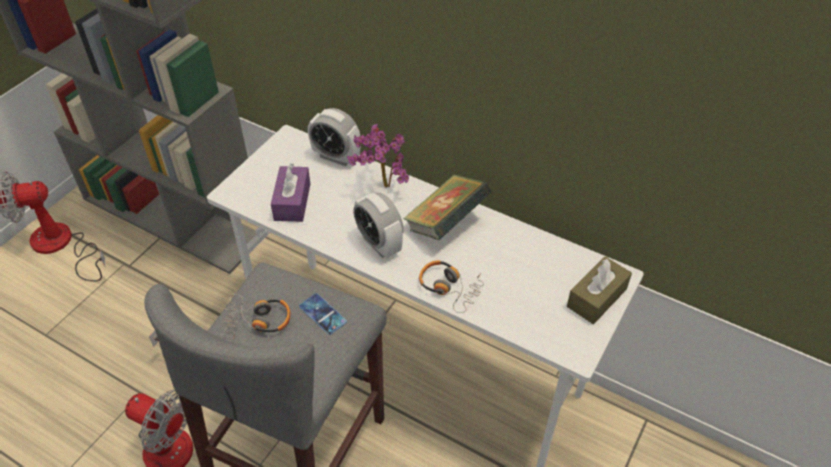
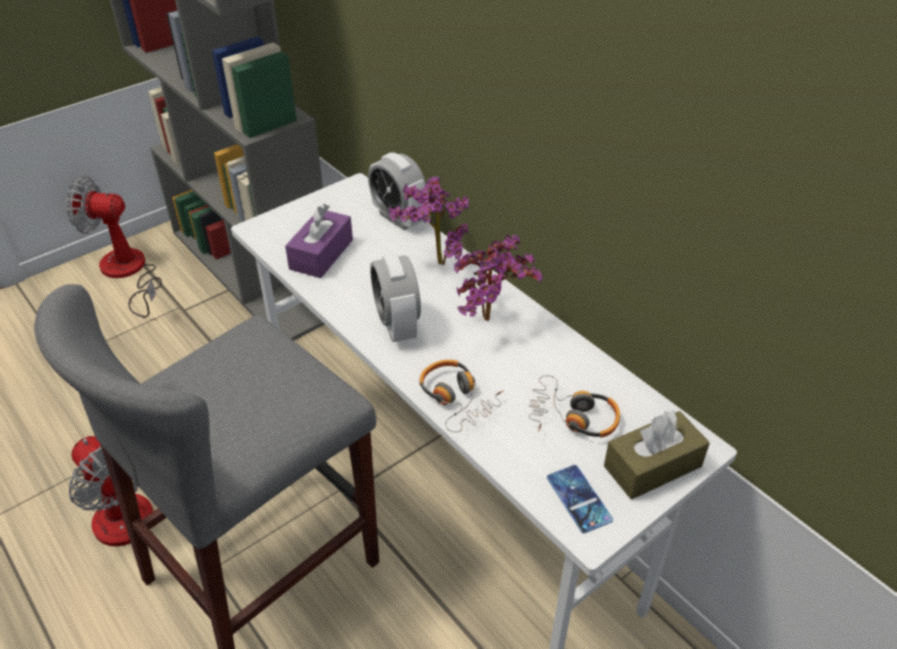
camera: 20 degrees right, 5 degrees down
(258, 320) = (213, 376): headphones -> headphones (572, 417)
(322, 314) = (291, 389): phone -> phone (579, 499)
(446, 223) = (492, 322): book -> potted plant

